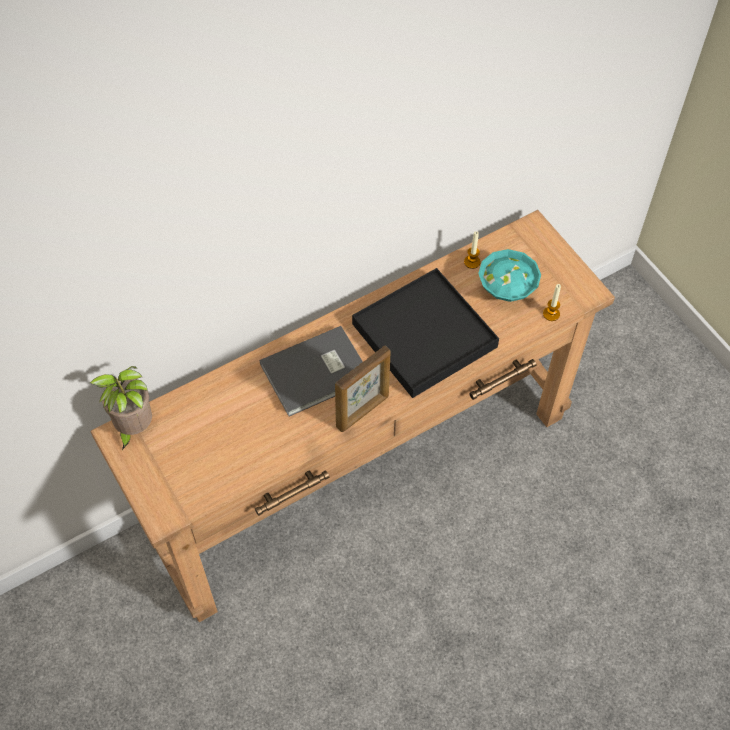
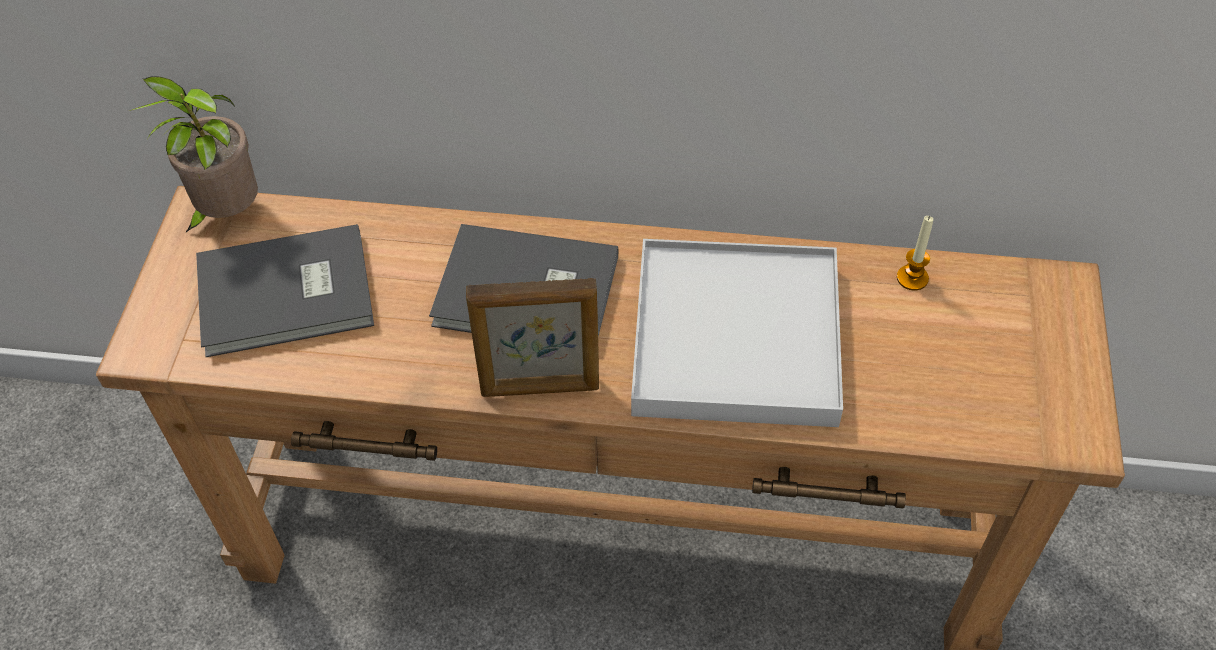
camera: 40 degrees right, 5 degrees down
(208, 447) = (289, 297): none -> grey book
(424, 336) = (735, 339): black tray -> white tray
(508, 291) = (934, 354): turquoise bowl -> none
(551, 314) = (979, 433): candle -> none

